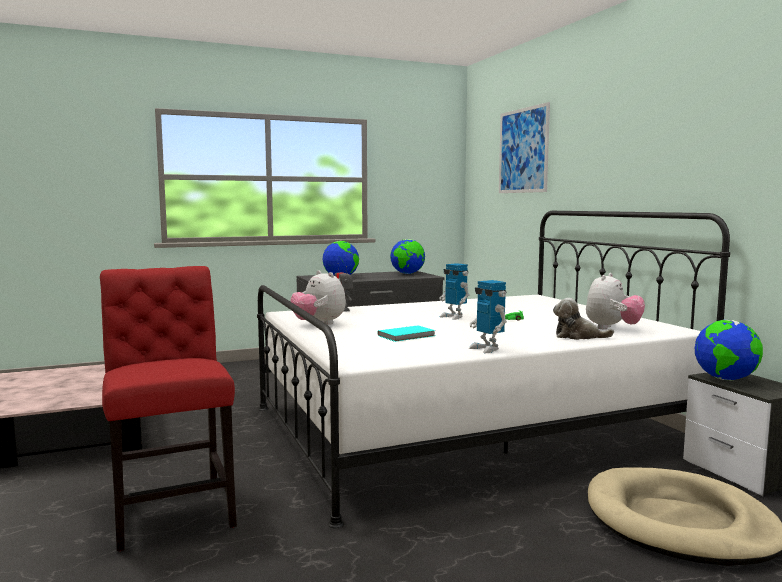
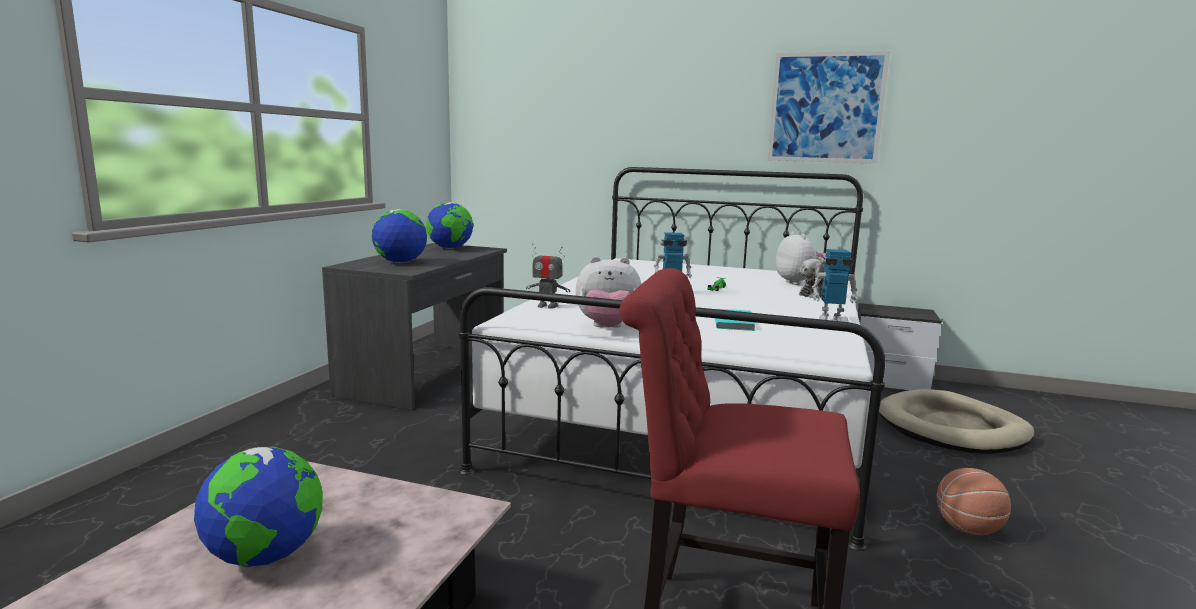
camera: 50 degrees left, 5 degrees up
(437, 562) = (968, 529): none -> basketball
(523, 150) = (570, 96): picture -> picture (826, 108)
(725, 379) = (883, 311): globe -> globe (266, 556)

